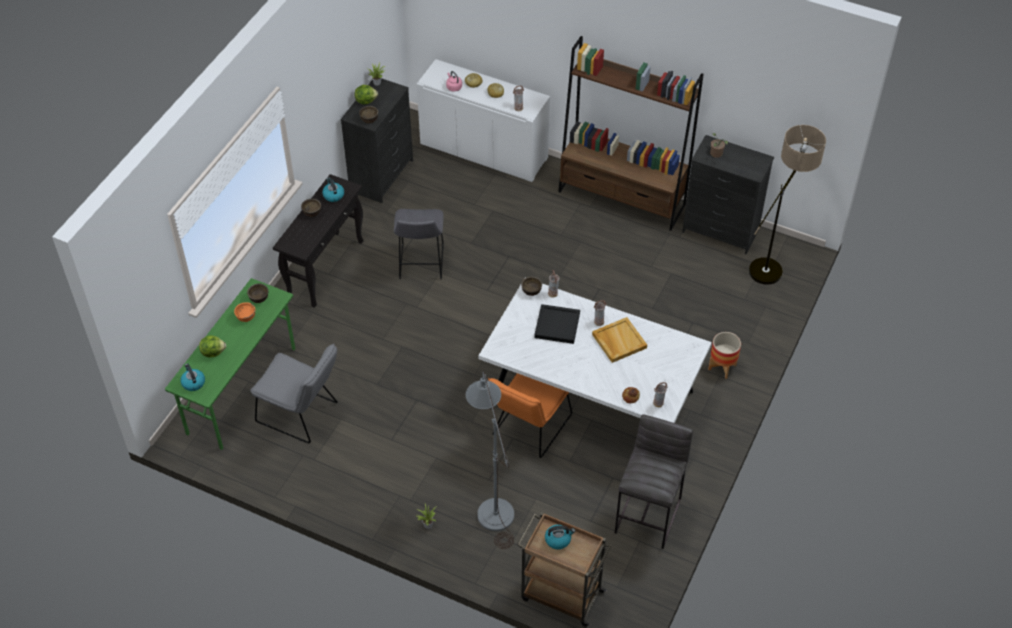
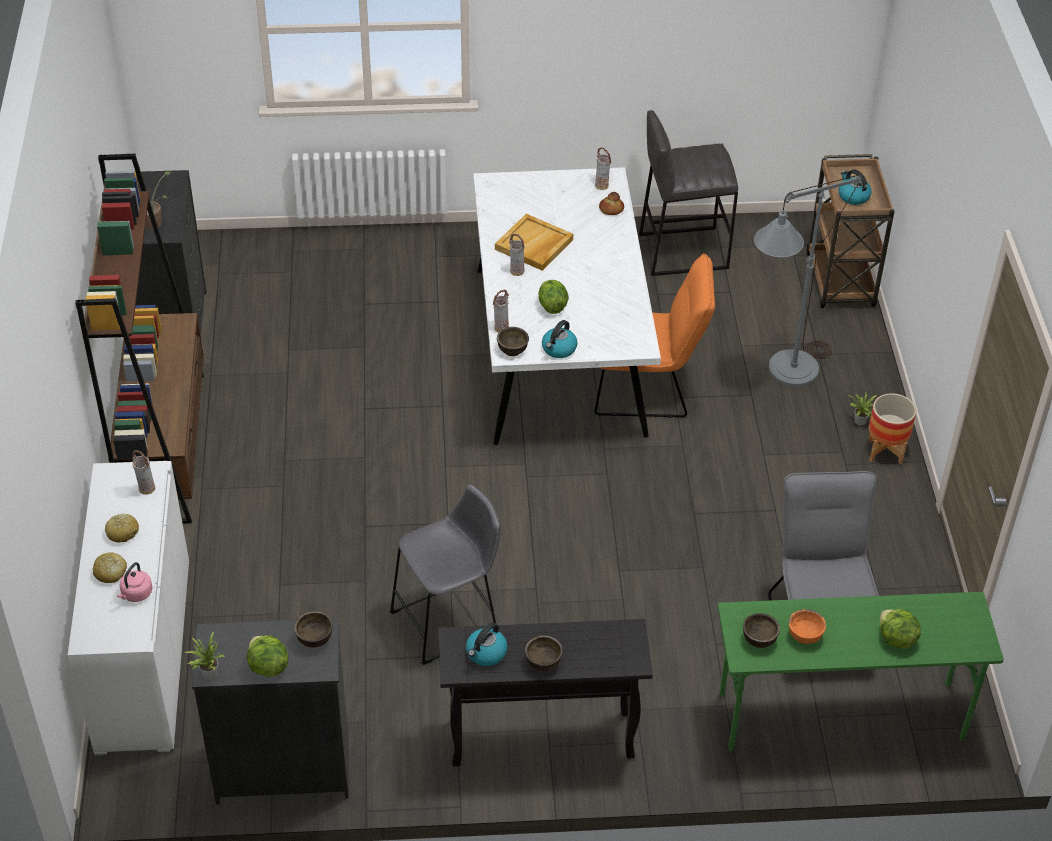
camera: 120 degrees left, 5 degrees down
(193, 383) = (964, 632): kettle -> kettle (559, 349)
(557, 325) = (552, 306): black tray -> lettuce
(722, 367) = (420, 258): planter -> planter (885, 451)
(773, 264) = (210, 264): floor lamp -> none

